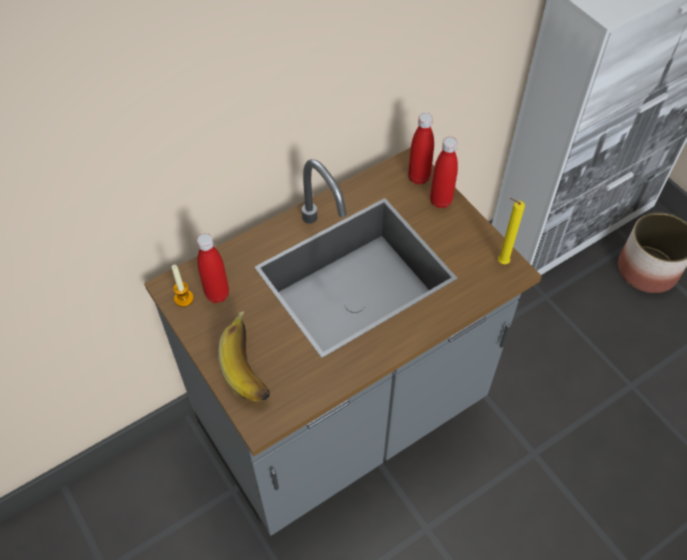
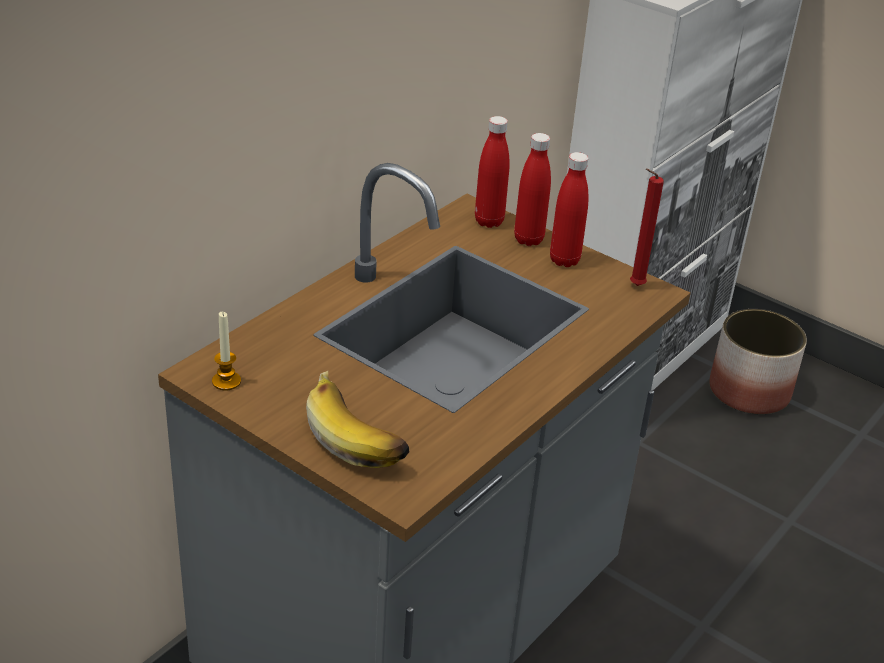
camera: 20 degrees left, 20 degrees down
(217, 294) = (274, 370): red bottle -> red bottle (564, 260)
(501, 262) = (634, 286): yellow candle -> red candle

